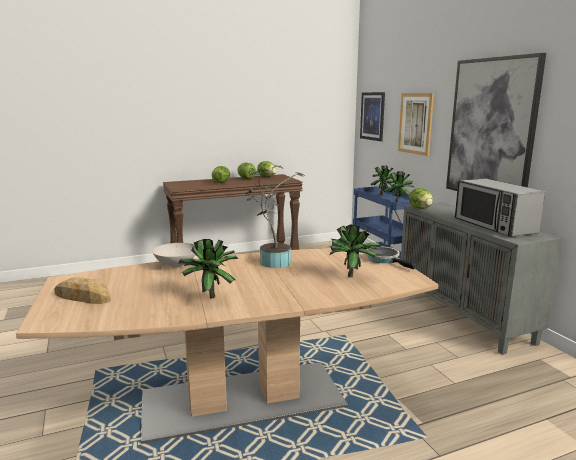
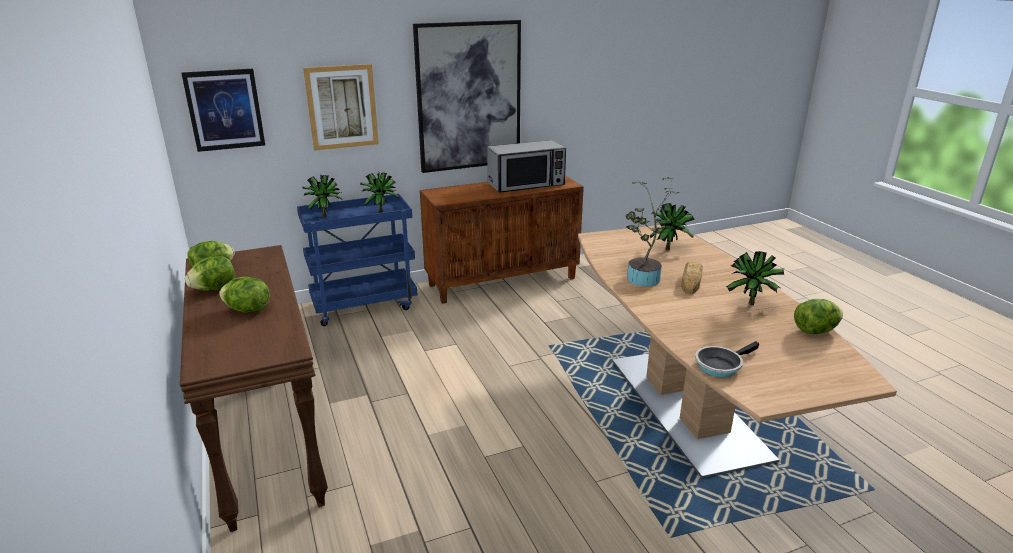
camera: 90 degrees left, 10 degrees up
(83, 297) = (798, 373): bread -> bread (691, 281)
(177, 265) = (675, 331): white bowl -> none
(384, 259) = (617, 235): frying pan -> frying pan (720, 365)
(420, 208) = (452, 201): lettuce -> lettuce (815, 331)
(464, 316) = (503, 281): grey cabinet -> brown cabinet

